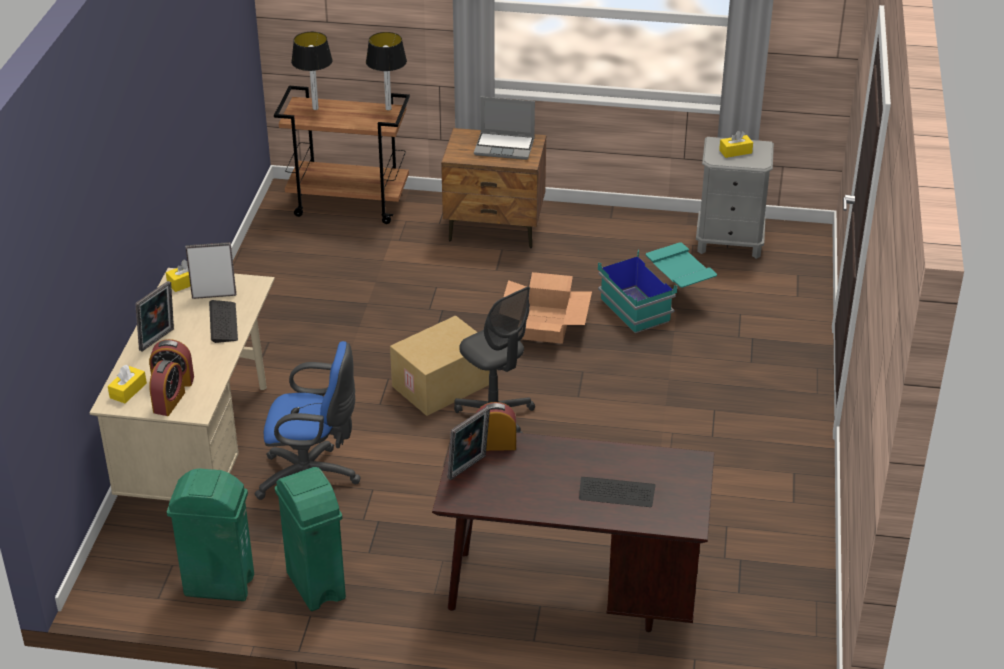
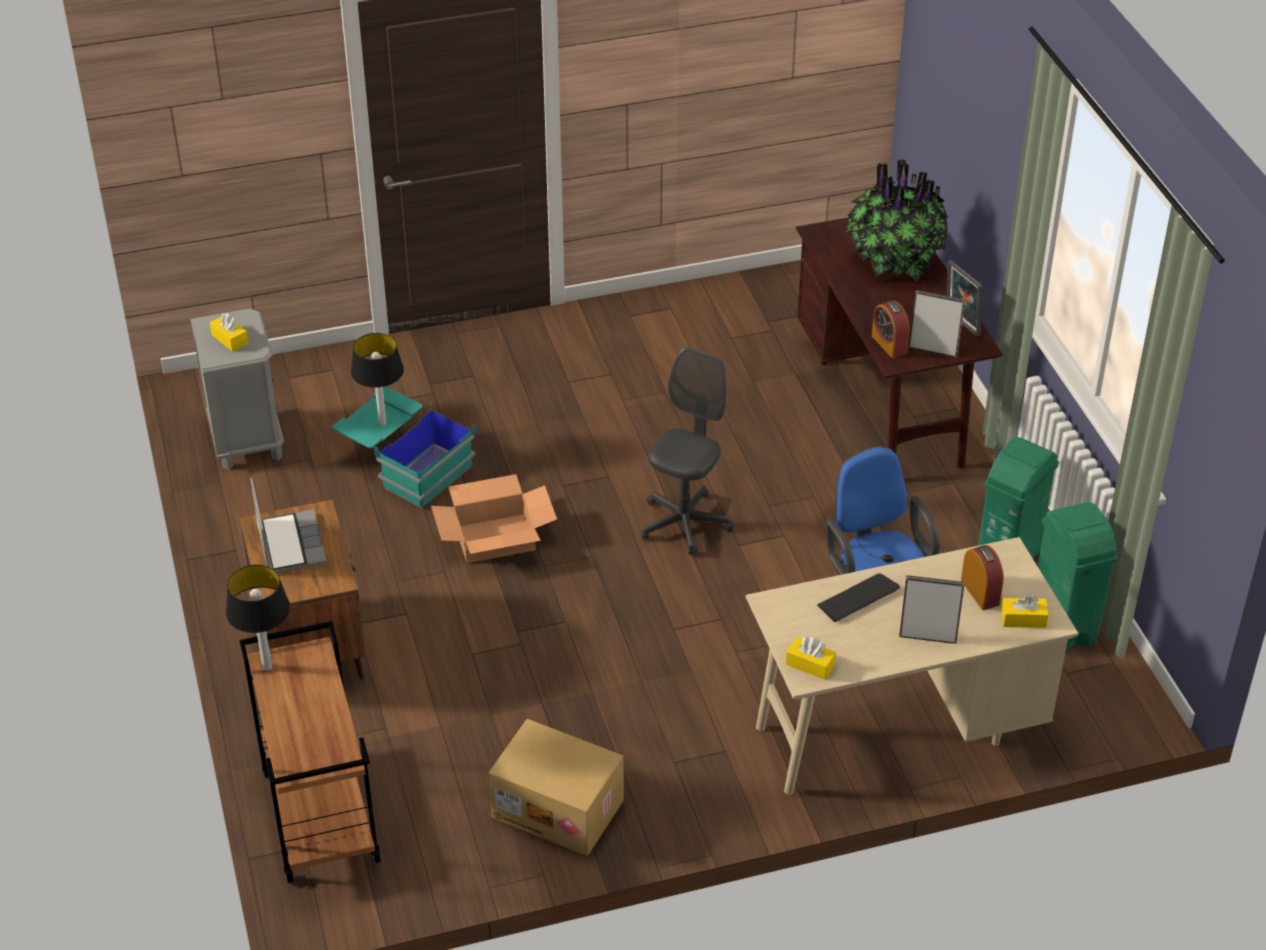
camera: 115 degrees left, 5 degrees up
(169, 402) = (1014, 579): alarm clock -> none
(214, 294) = (814, 629): picture frame -> picture frame (960, 324)
(316, 108) = (302, 745): table lamp -> table lamp (382, 423)
(442, 386) = (658, 581): cardboard box -> cardboard box (559, 807)
(616, 493) = (892, 262): keyboard -> potted plant

